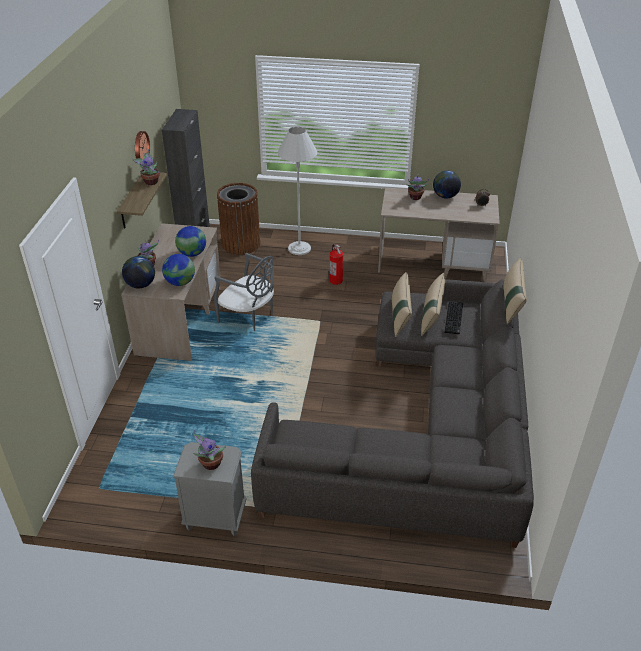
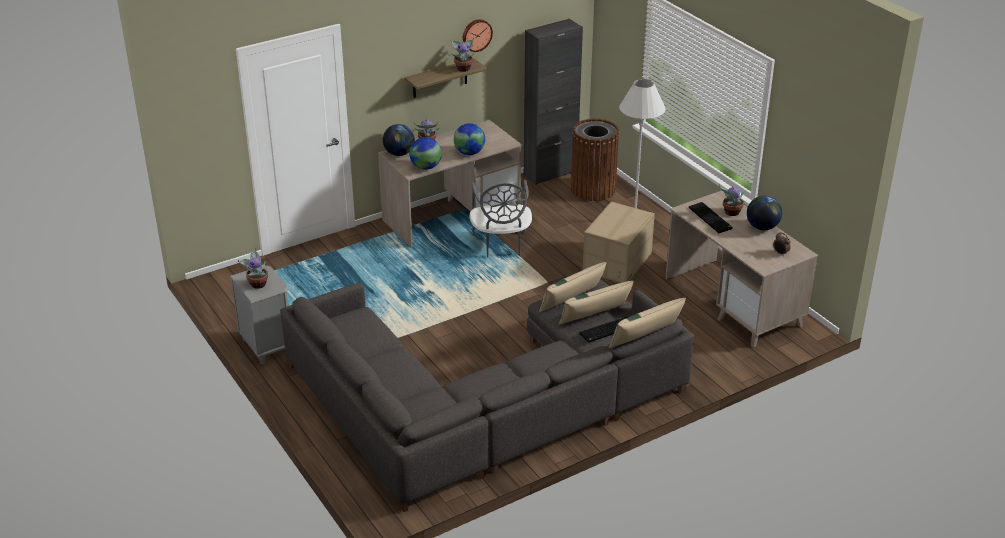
camera: 50 degrees right, 5 degrees down
(336, 280) = (618, 262): fire extinguisher -> cardboard box
(412, 207) = (711, 218): none -> keyboard

